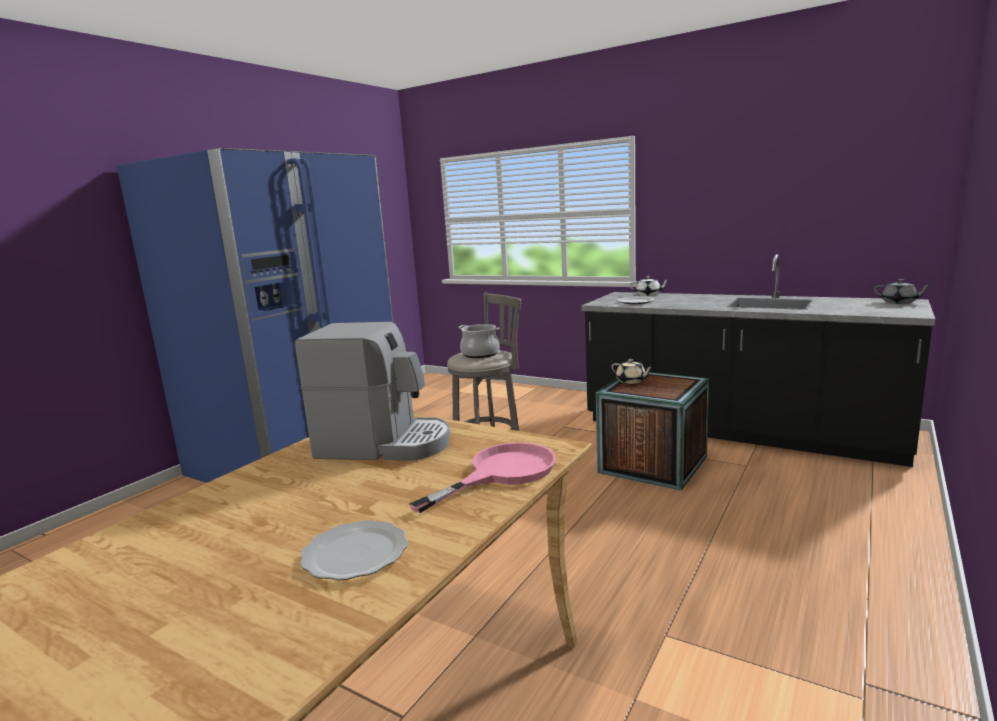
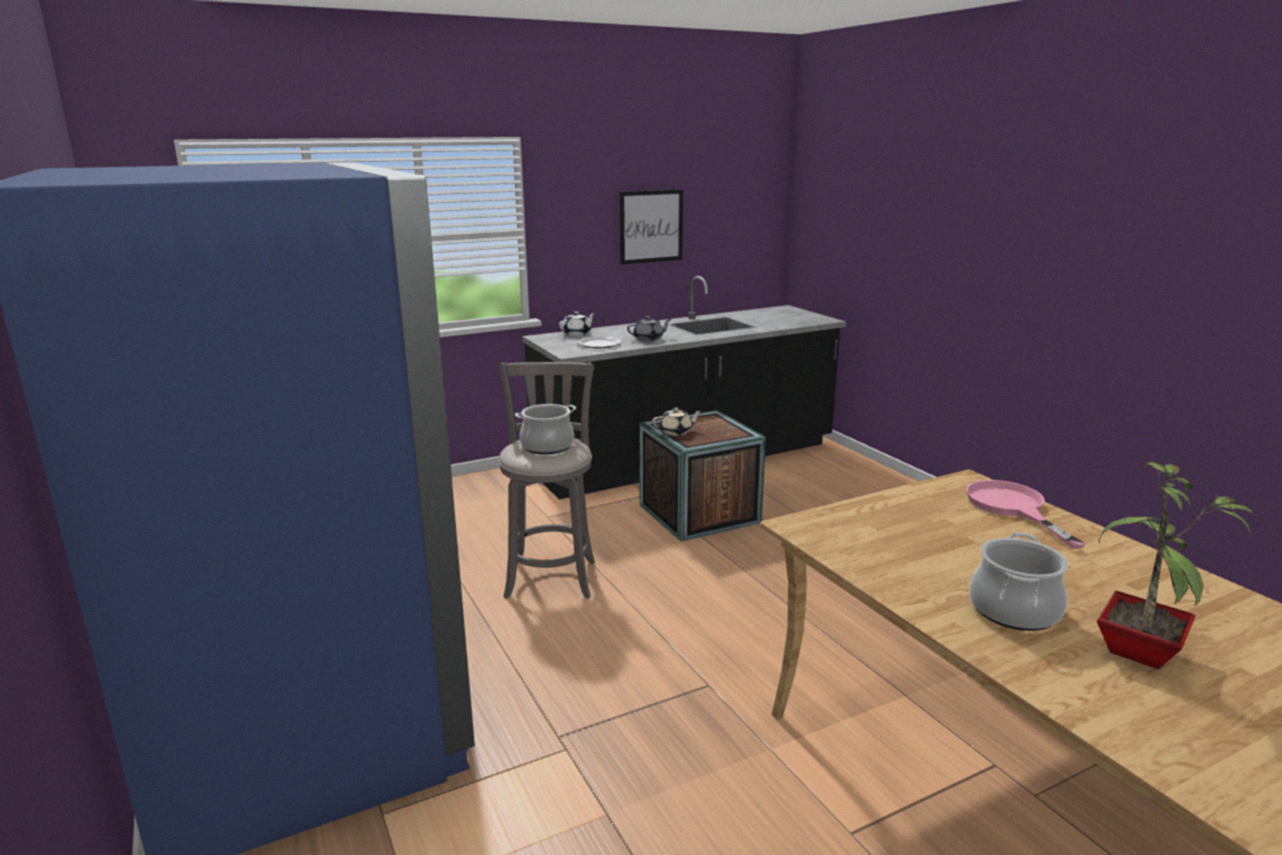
camera: 60 degrees left, 5 degrees up
(189, 566) = (1143, 653): none -> potted plant
(259, 502) = (1013, 610): none -> cooking pot
(355, 554) = (1143, 583): plate -> none
(384, 444) = (898, 535): coffee machine -> none
(756, 207) = (651, 226): none -> picture
(899, 302) = (785, 310): grey teapot -> grey teapot (649, 339)

